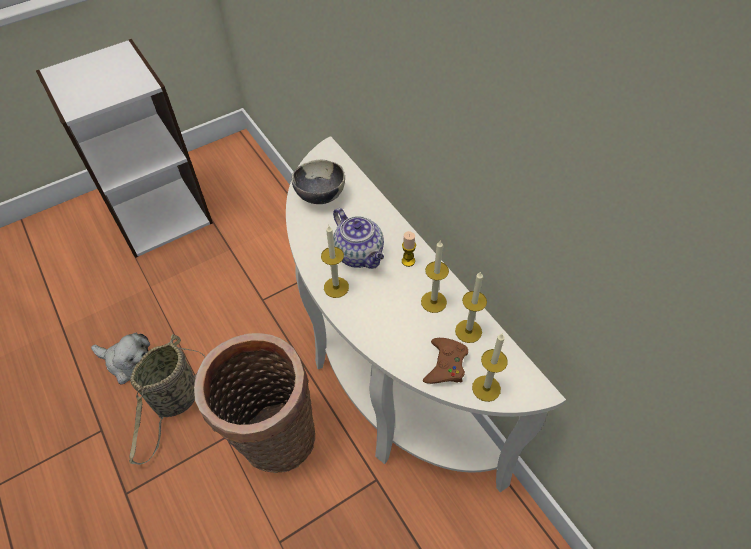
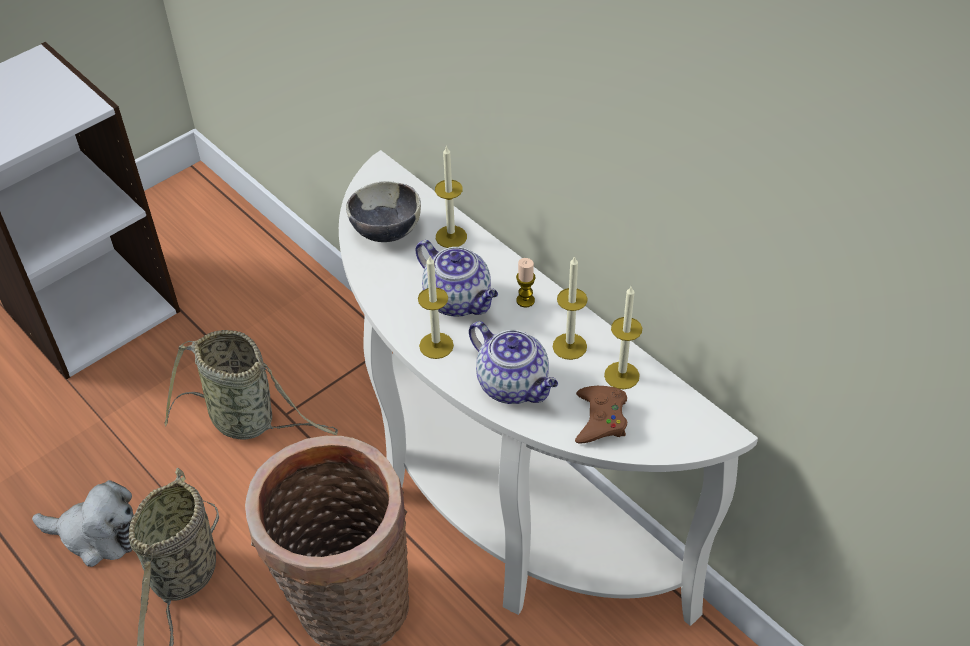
camera: 10 degrees left, 5 degrees down
(238, 301) = (248, 421): none -> basket
(386, 327) = (514, 385): none -> teapot
(486, 388) = (657, 439): candle -> candle (451, 237)

